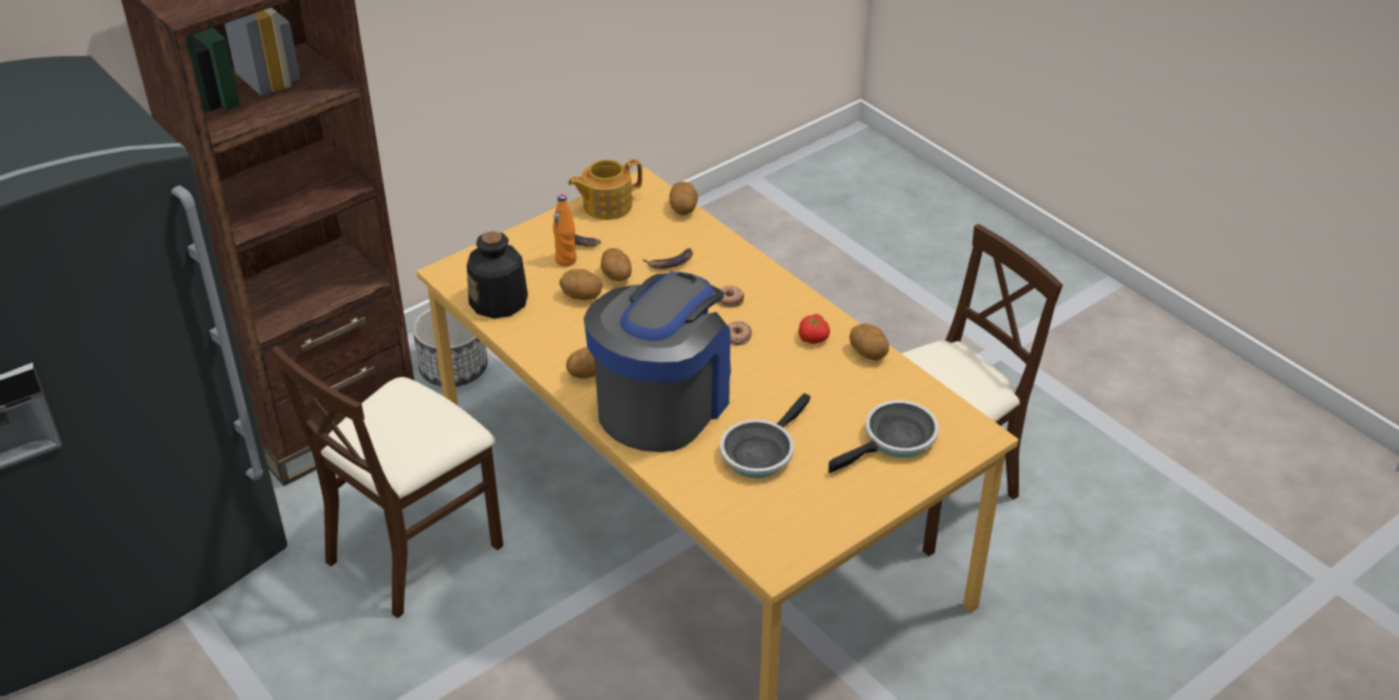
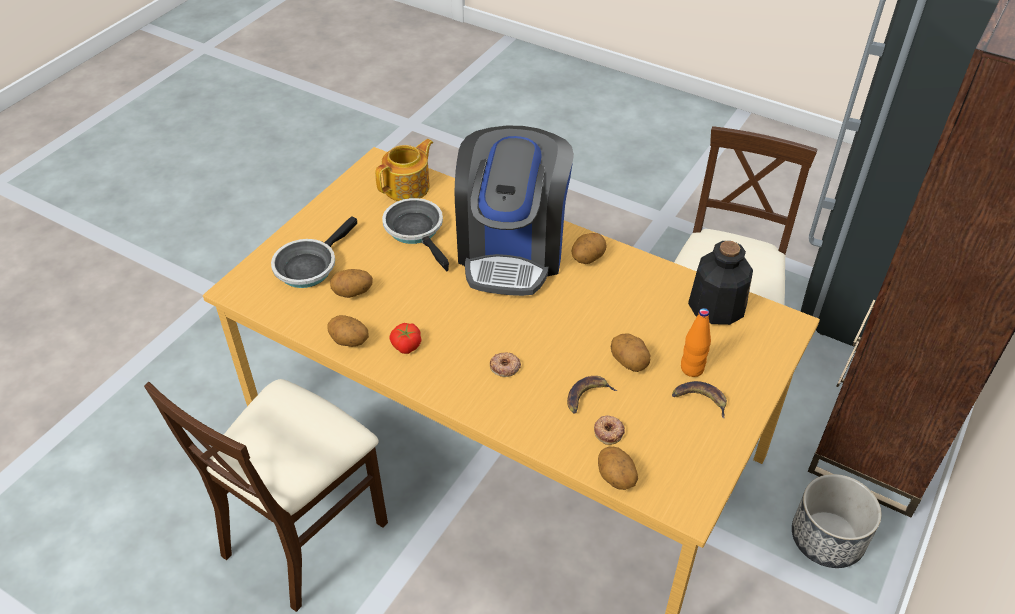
camera: 160 degrees right, 5 degrees up
(582, 296) = (646, 331): potato -> potato (352, 293)
(606, 205) = (704, 457): teapot -> teapot (408, 187)
(737, 336) = (479, 328): donut -> donut (609, 431)
(760, 452) = (416, 231): frying pan -> frying pan turned 45 degrees counterclockwise

